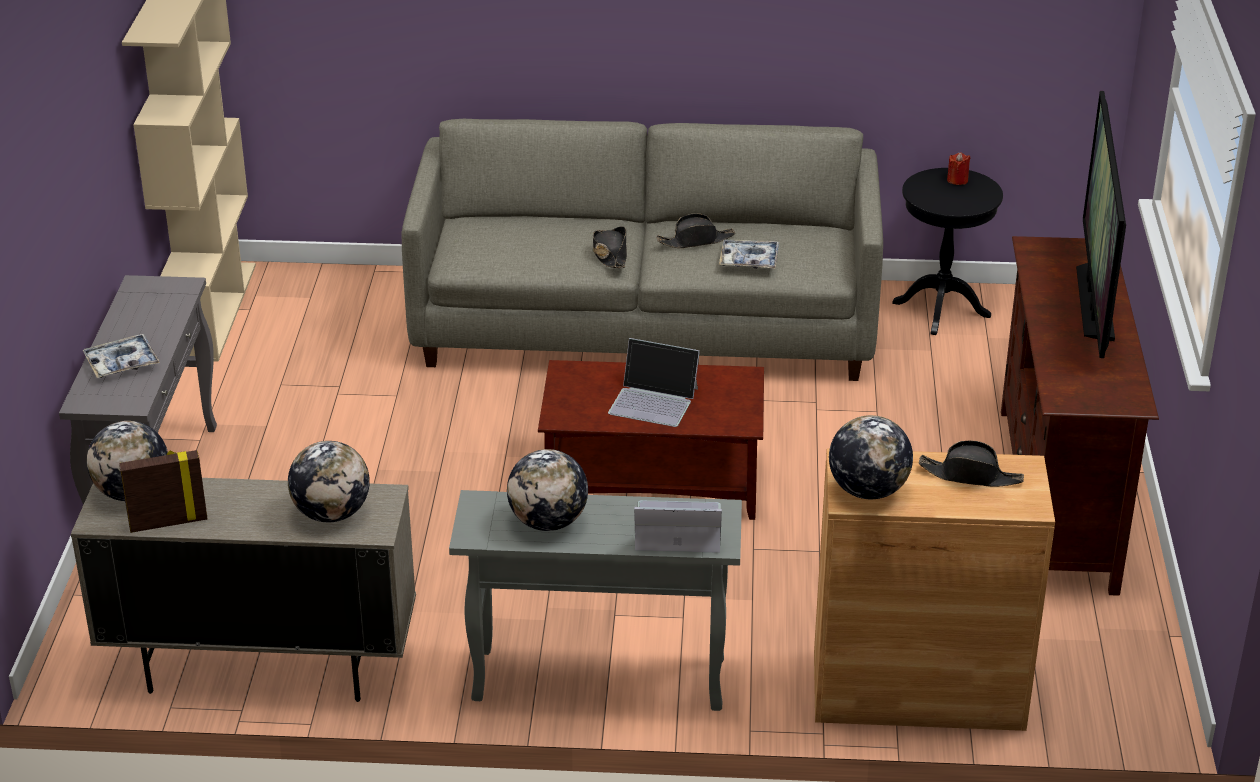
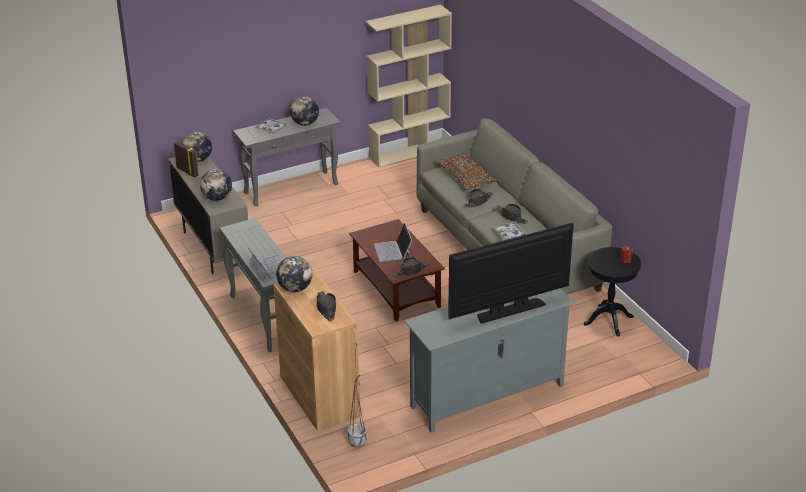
camera: 60 degrees right, 0 degrees up
(517, 239) = (465, 178): none -> brown pillow
(548, 522) = (251, 241): globe -> globe (305, 123)
(740, 403) = (411, 271): none -> black hat
(1058, 499) = (487, 396): brown tv stand -> grey tv stand
(1093, 691) = (357, 442): none -> planter

